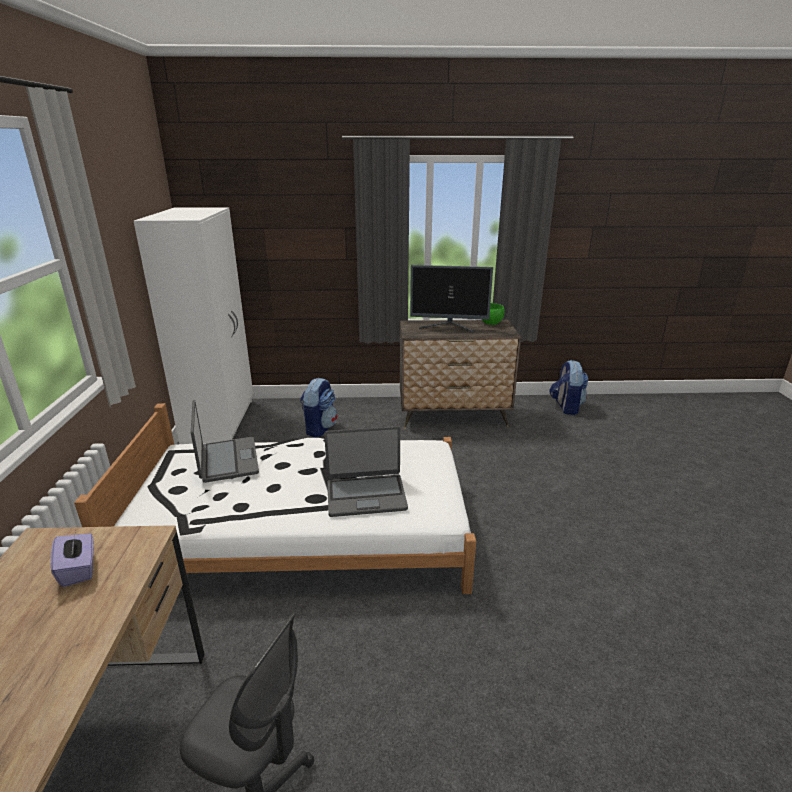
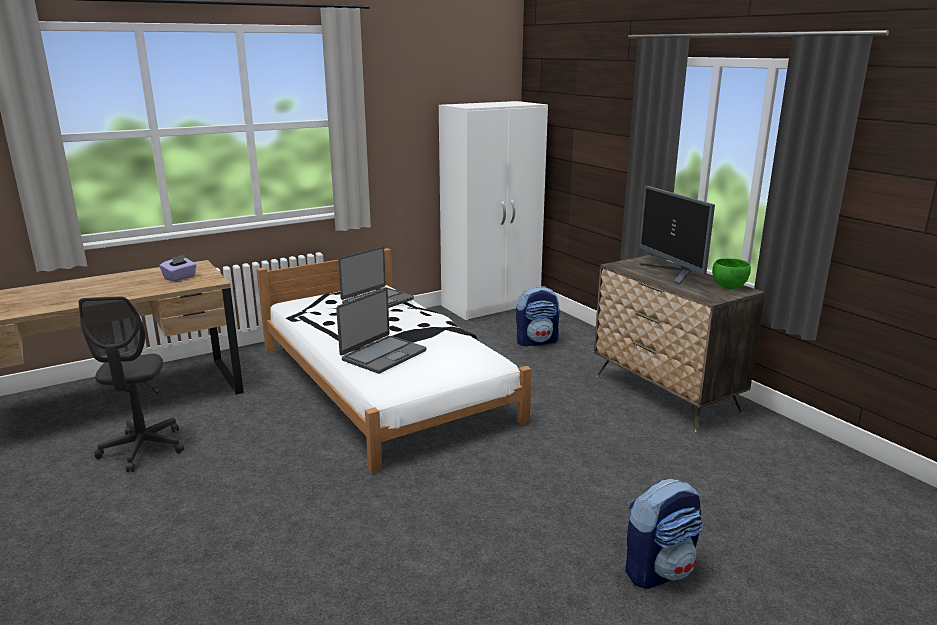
camera: 60 degrees right, 5 degrees down
(366, 495) = (383, 355): laptop -> laptop turned 105 degrees counterclockwise
(566, 407) = (825, 462): backpack -> backpack (659, 570)

